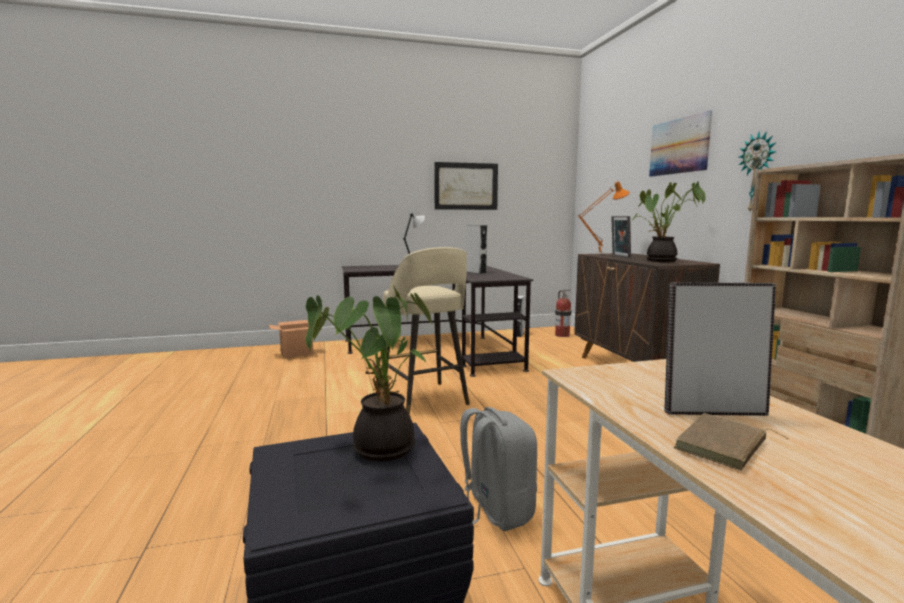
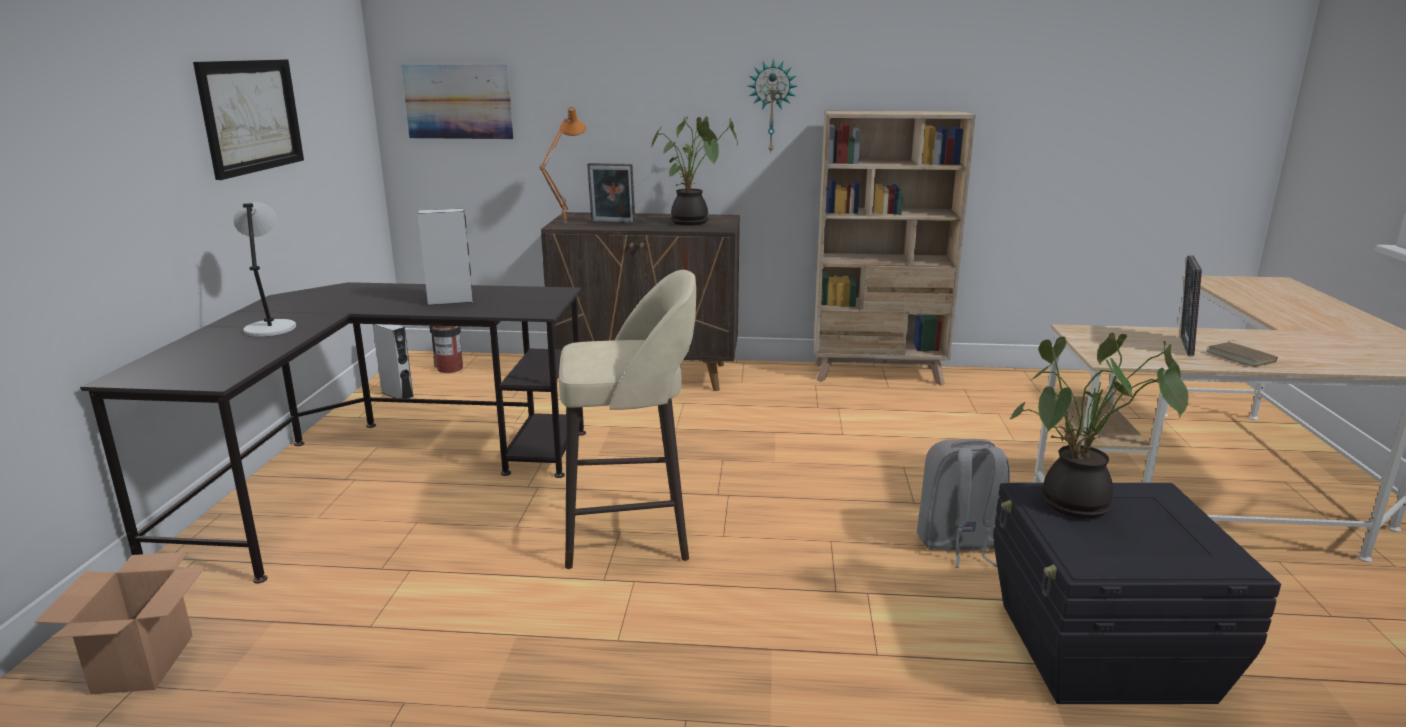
camera: 70 degrees left, 10 degrees up
(678, 146) = (641, 57): picture -> picture (458, 101)

